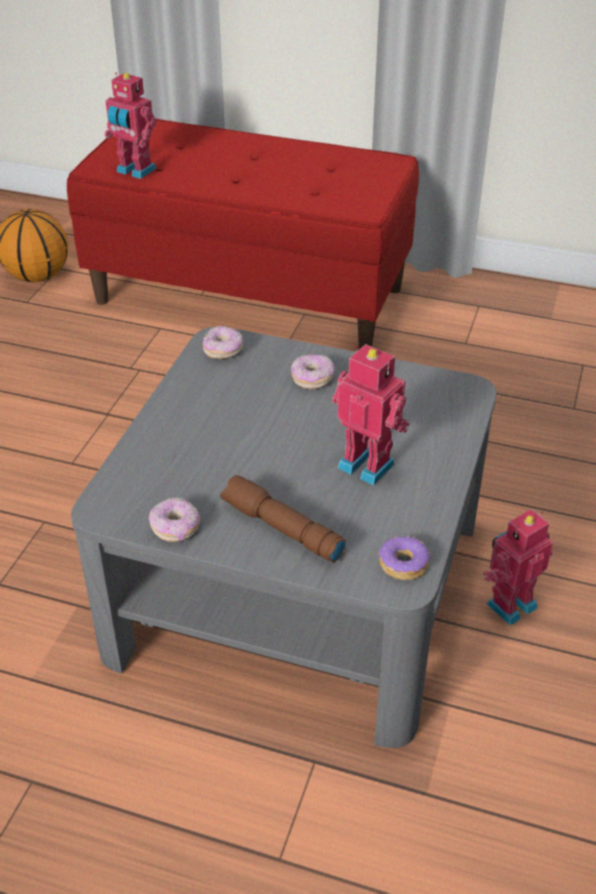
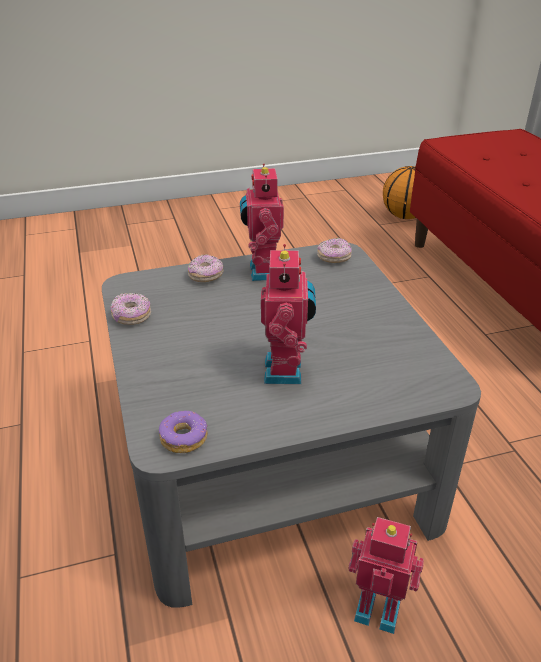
camera: 55 degrees right, 5 degrees down
(135, 171) = (465, 152): toy robot -> toy robot (262, 271)
(281, 529) = (170, 360): brown flashlight -> none
(312, 379) = (353, 305): donut -> donut (206, 276)

